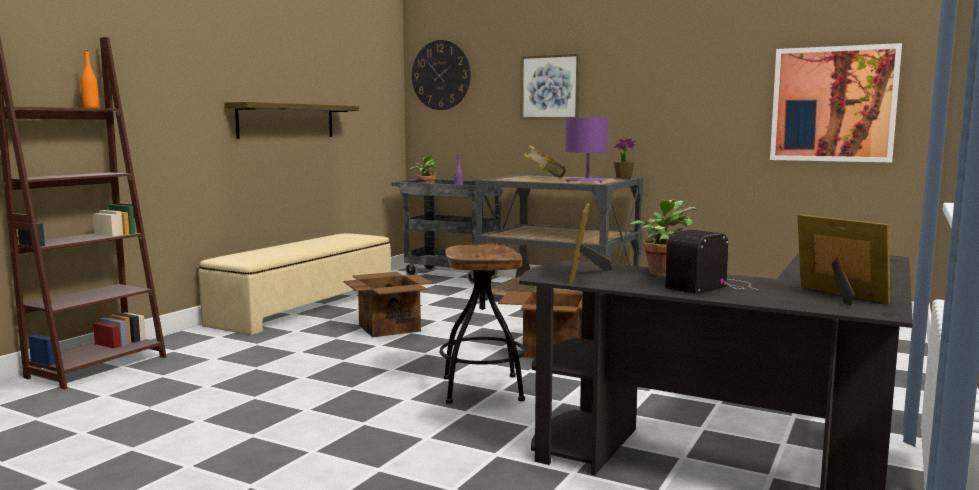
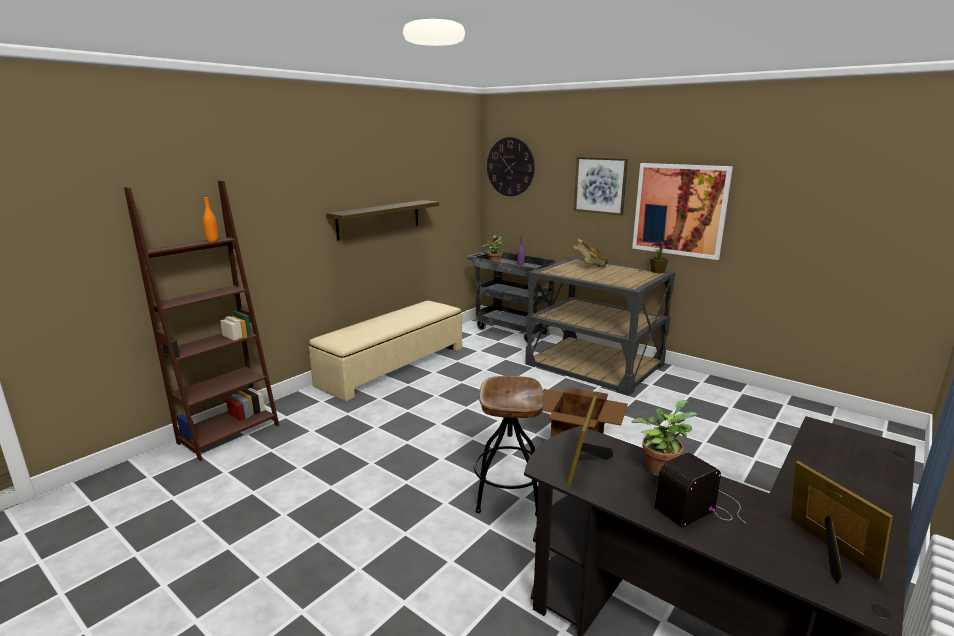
camera: 10 degrees right, 10 degrees up
(389, 328) = (451, 400): cardboard box -> none
(585, 181) = (622, 278): purple table lamp -> none
(833, 104) = (863, 226): picture -> picture (679, 210)

